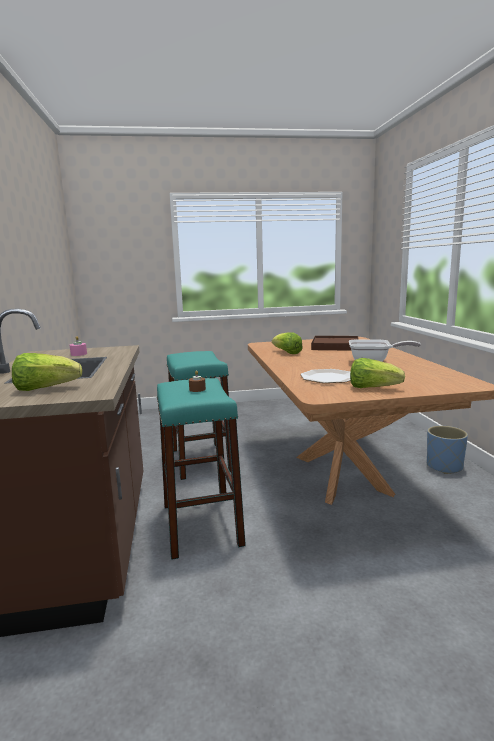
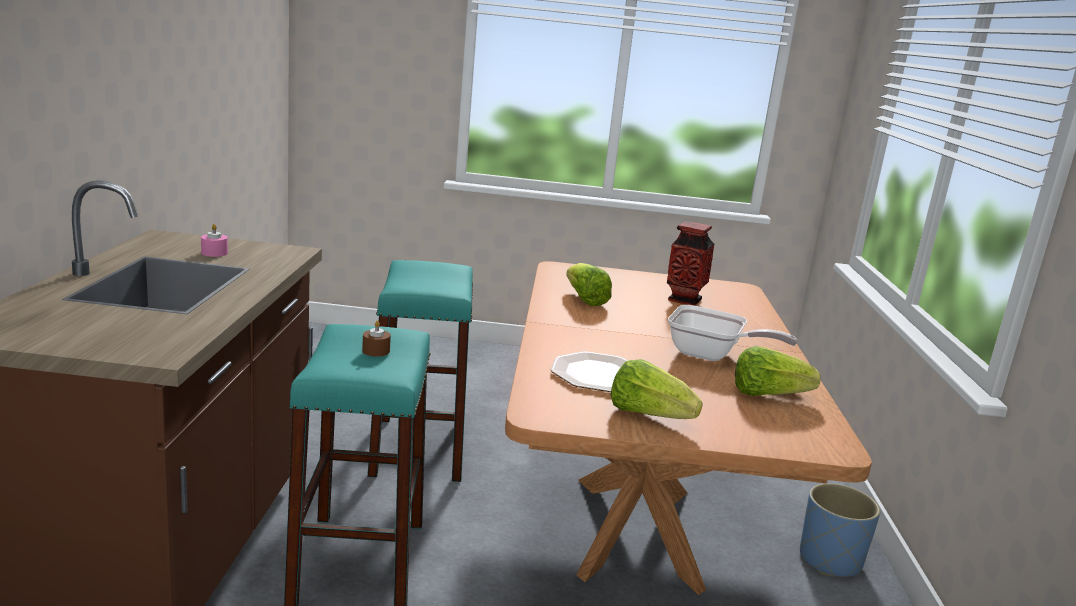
camera: 10 degrees right, 5 degrees up
(46, 389) = (106, 326): lettuce -> lettuce (767, 394)
(335, 346) = (684, 300): brown tray -> vase

